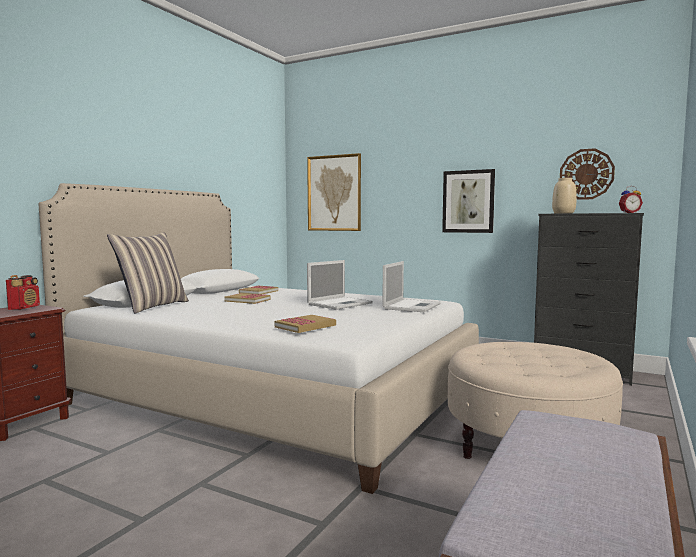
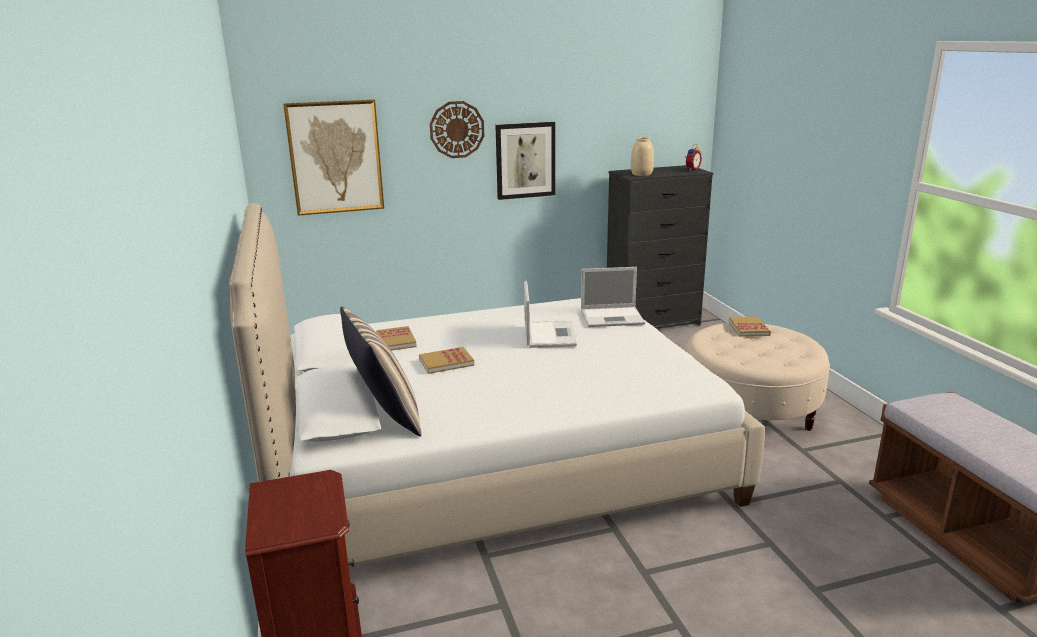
camera: 45 degrees left, 15 degrees up
(24, 308) = (284, 494): radio -> none
(305, 326) = (647, 384): book -> book (748, 328)
(412, 306) = (613, 317): laptop -> laptop turned 105 degrees clockwise
(586, 174) = (642, 126): wall clock -> wall clock (457, 129)

